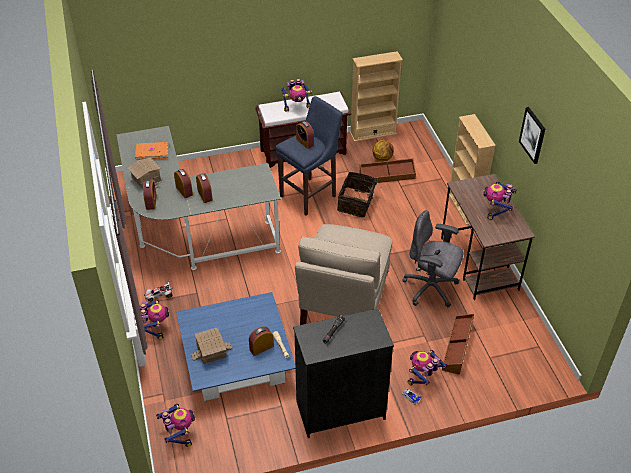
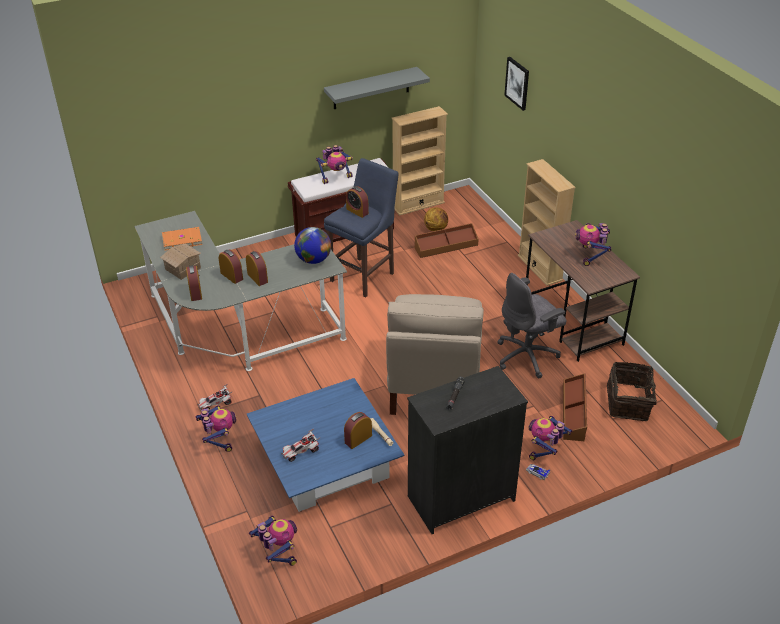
camera: 10 degrees left, 5 degrees down
(212, 352) = (301, 452): toy house -> toy car
(255, 184) = (313, 260): none -> globe
(335, 32) = (371, 88): none -> grey shelf
(356, 203) = (419, 278): basket -> basket (629, 402)
(431, 289) = (527, 356): grey office chair -> grey office chair turned 45 degrees counterclockwise
(533, 135) = (625, 162): picture -> picture (517, 83)

